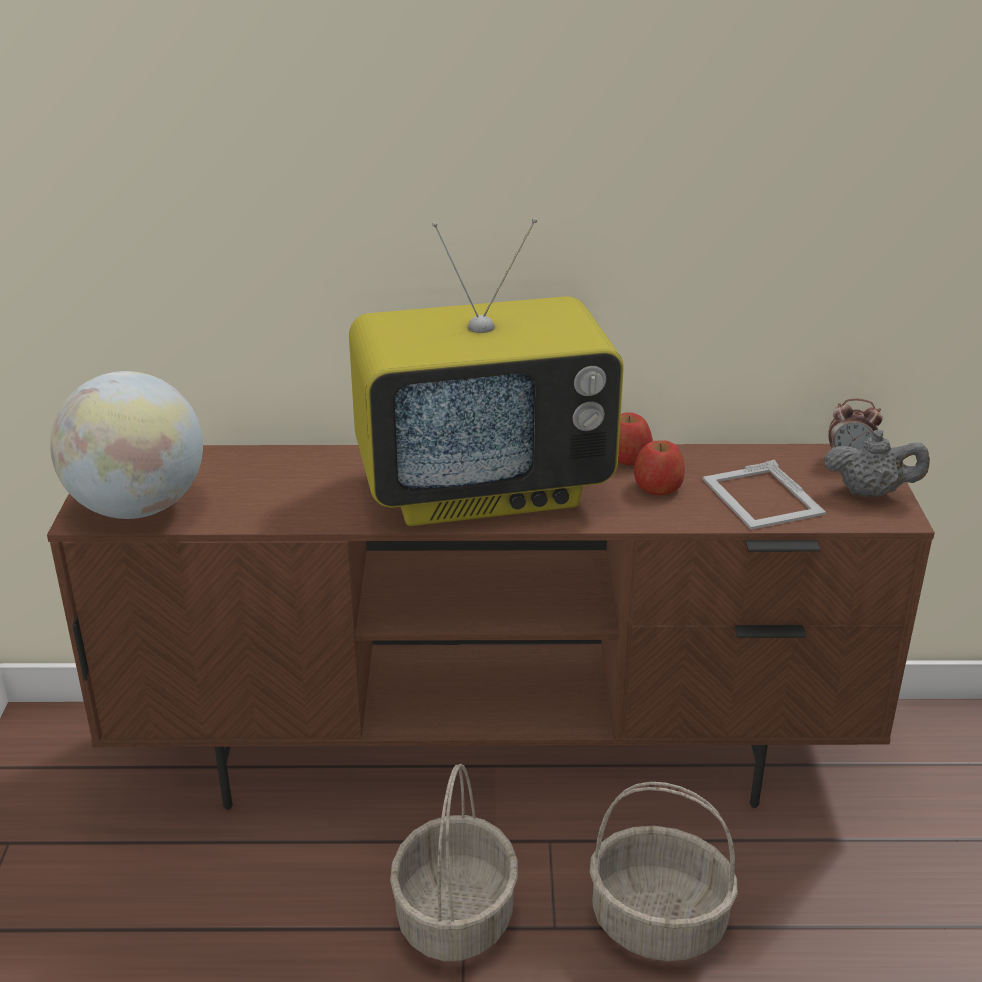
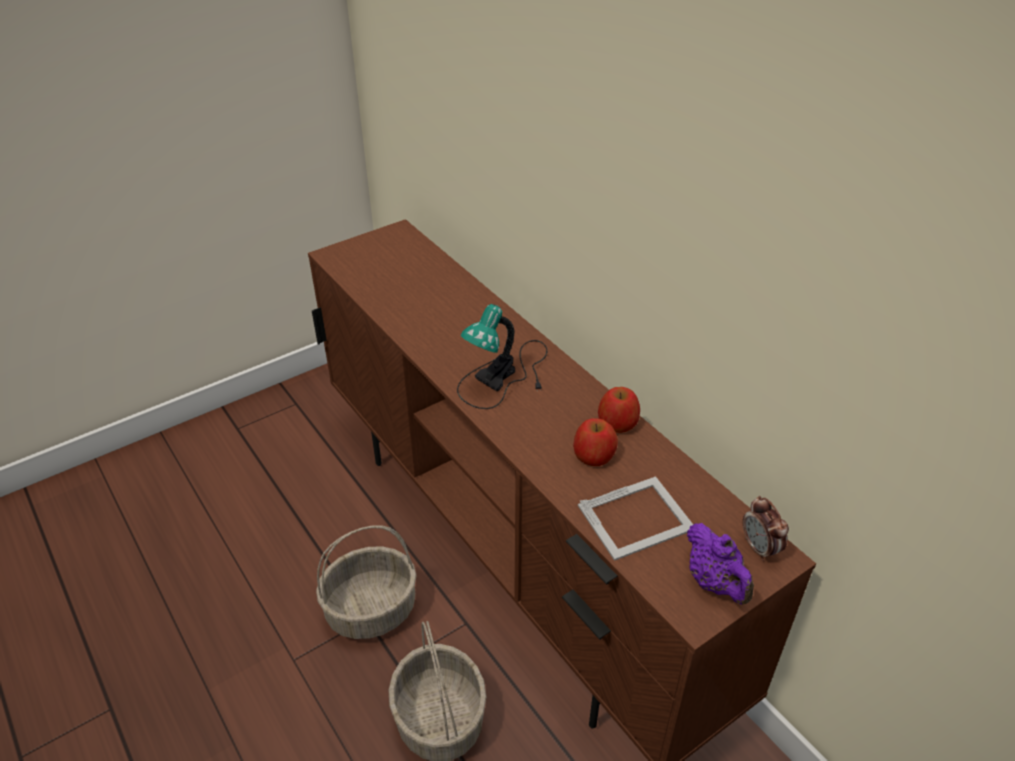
camera: 55 degrees right, 10 degrees up
(138, 507) = (357, 265): globe -> none
(484, 488) = (505, 376): television -> table lamp
(762, 497) = (637, 517): picture frame -> picture frame turned 150 degrees counterclockwise
(870, 493) = (715, 582): grey teapot -> purple teapot

